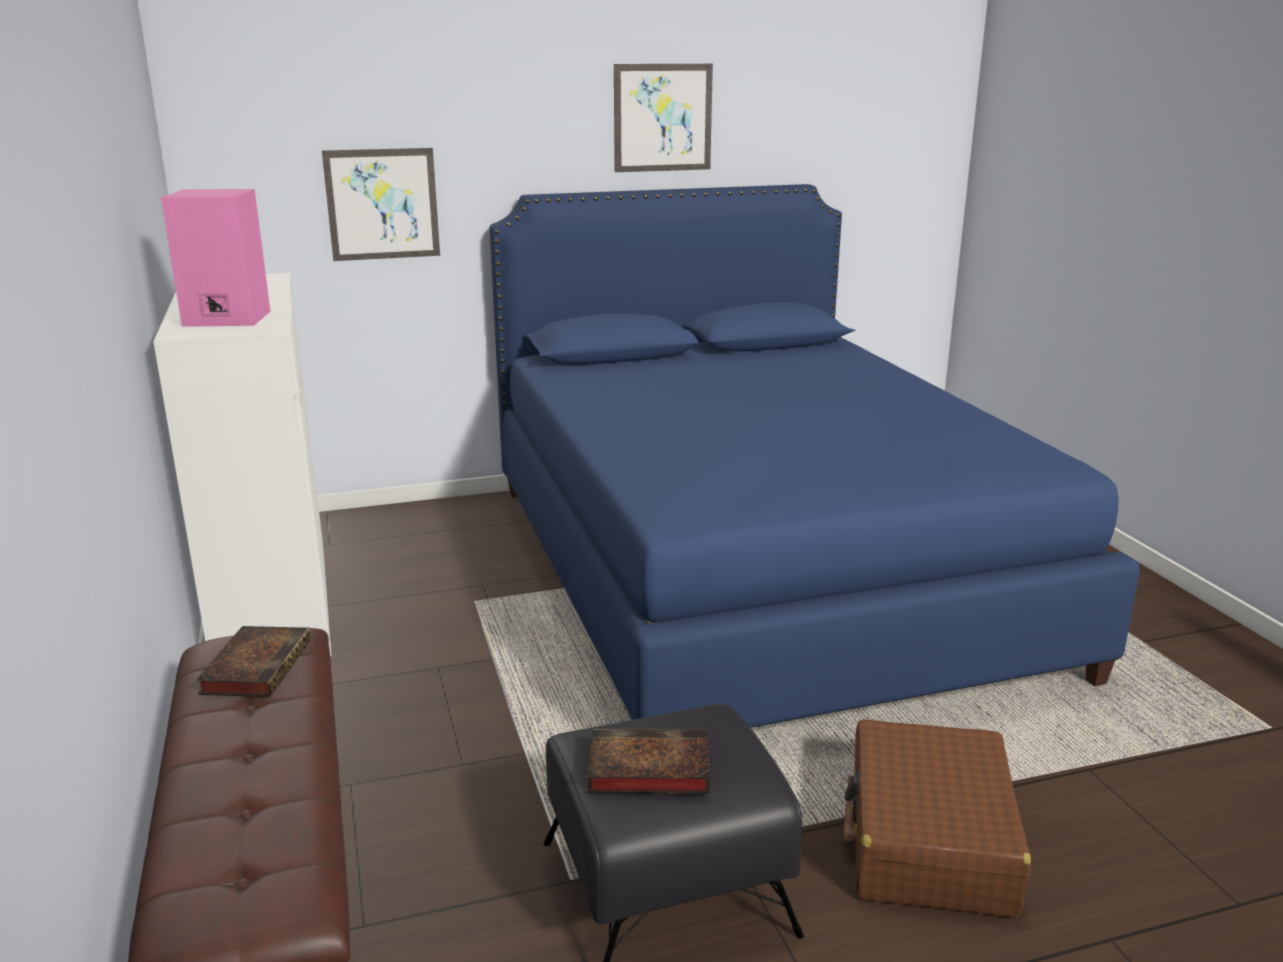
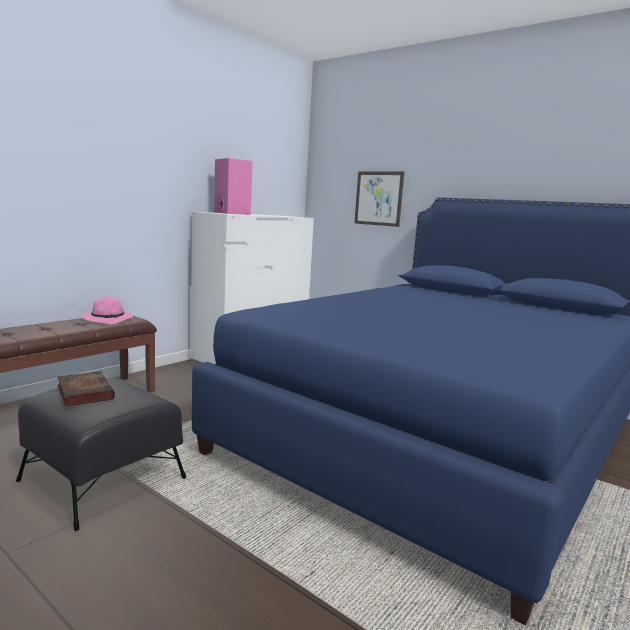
camera: 55 degrees right, 10 degrees down
(257, 666) = (109, 319): book -> pink hat
(662, 118) = (535, 156): picture -> none
(928, 840) = (199, 561): brown suitcase -> none

